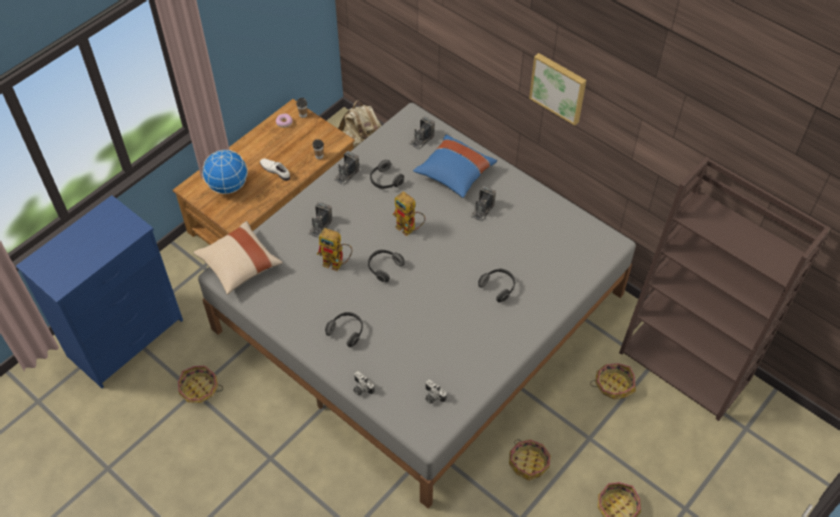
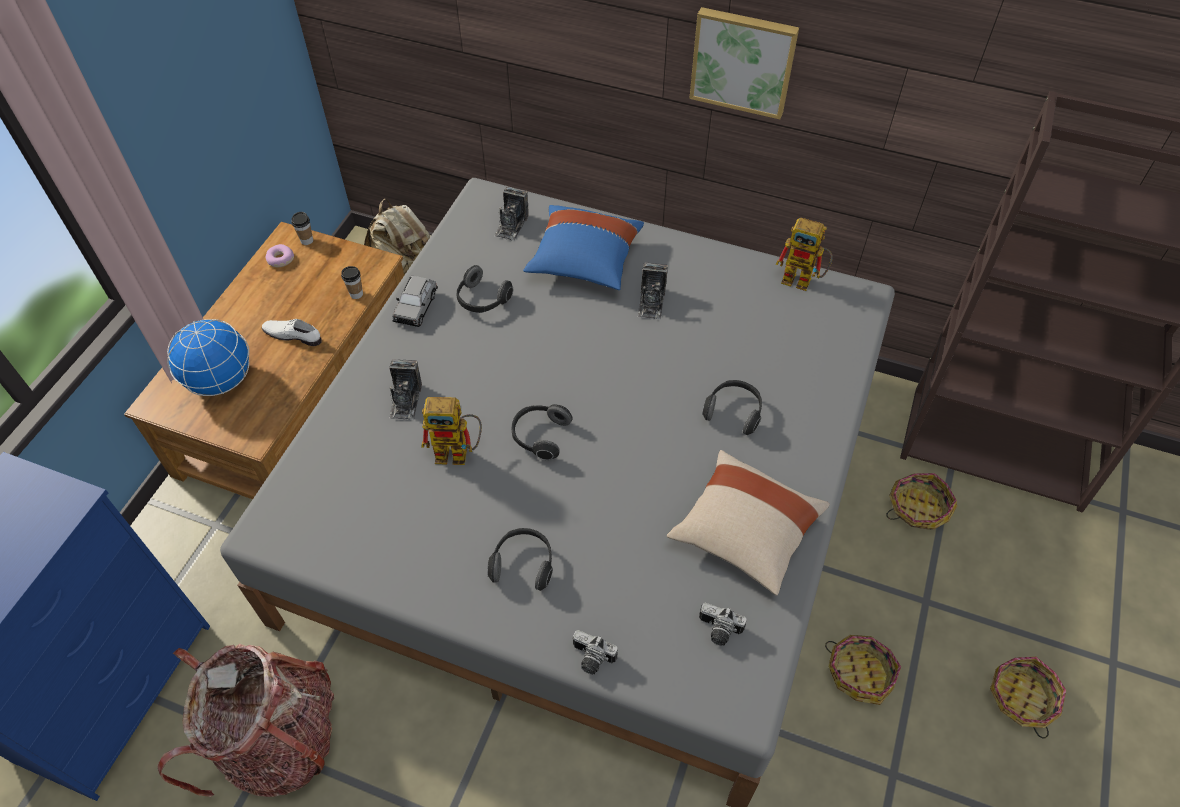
camera: 20 degrees left, 0 degrees up
(199, 389) = (279, 739): basket -> backpack
(239, 265) = (289, 506): beige pillow -> beige pillow (745, 532)
(346, 174) = (416, 307): camera -> grey toy car
(409, 229) = (553, 362): toy robot -> toy robot (803, 280)

